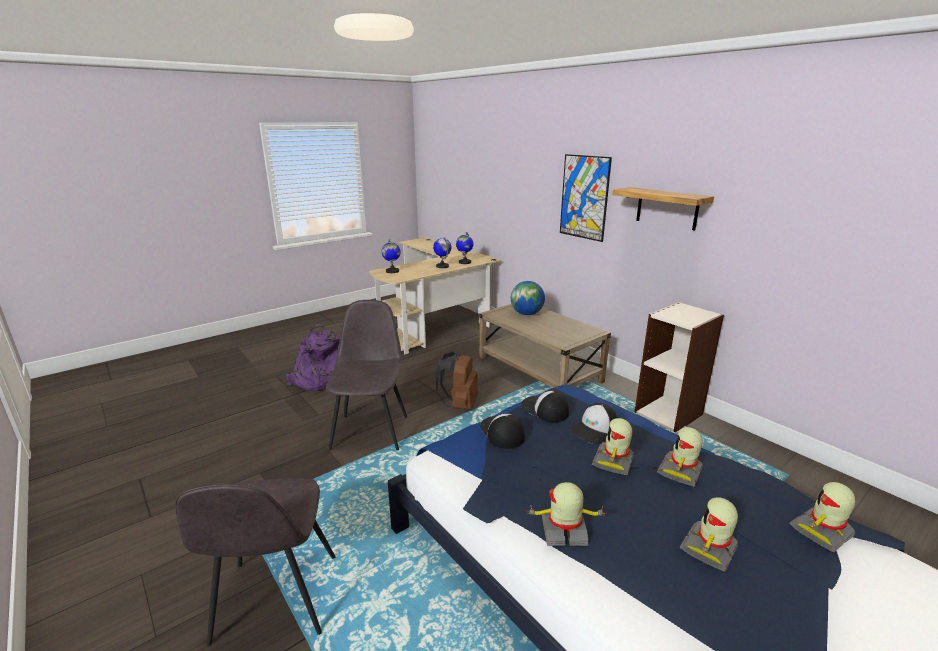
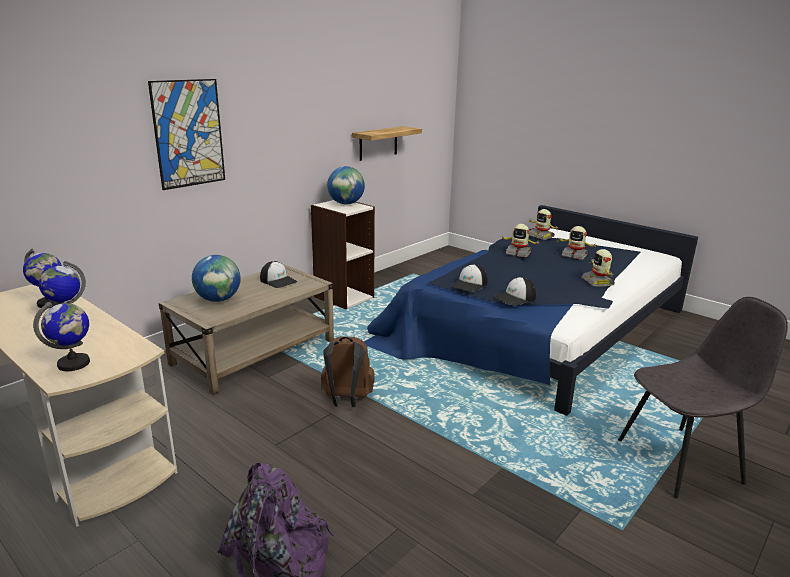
camera: 100 degrees left, 0 degrees up
(370, 431) = (423, 462): grey chair -> none
(594, 430) = (489, 270): cap -> cap (278, 281)
(614, 462) = (523, 266): toy robot -> none
(667, 208) = (281, 123): shelf -> shelf (378, 143)
(695, 315) = (346, 203): none -> globe

